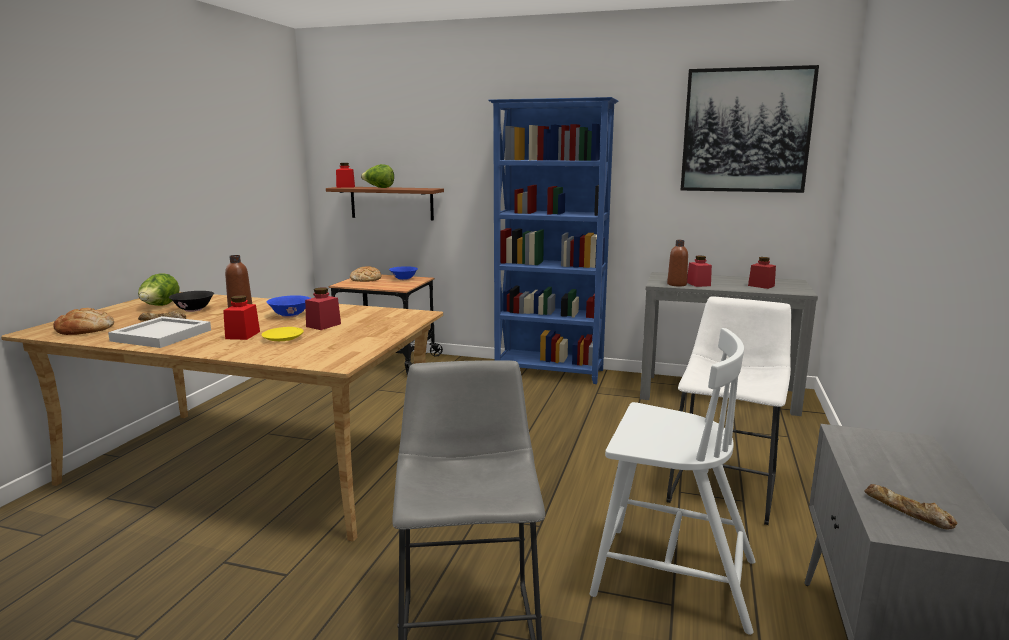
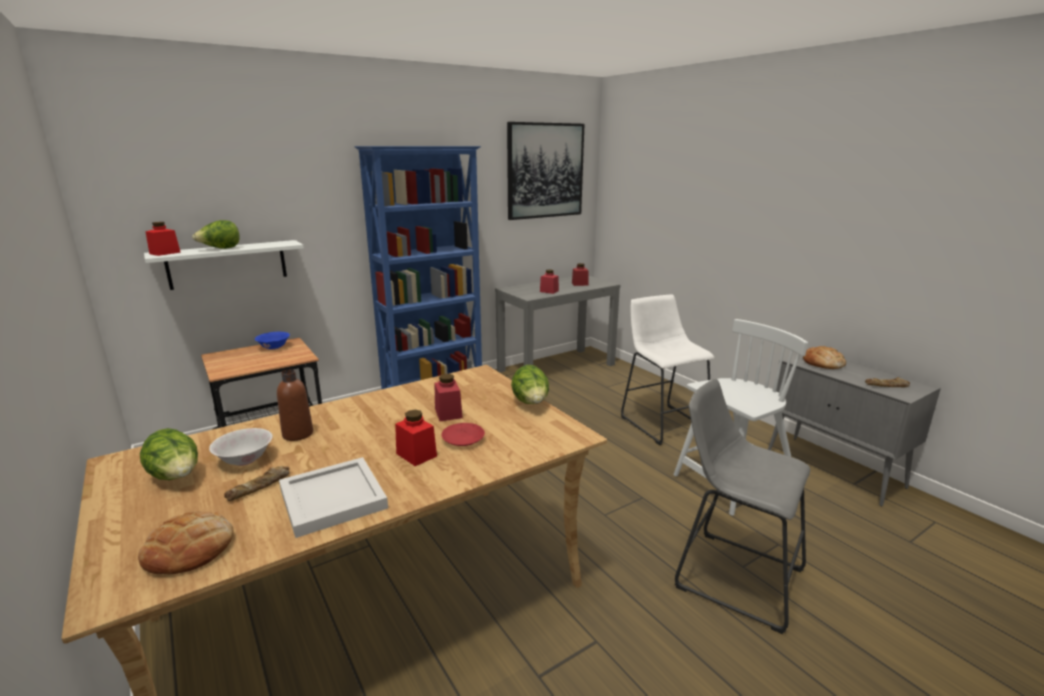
camera: 50 degrees left, 5 degrees up
(194, 309) = (245, 459): black bowl -> white bowl
(283, 338) = (463, 439): yellow plate -> red plate
(290, 315) = (381, 418): blue bowl -> none
(366, 279) = (230, 359): bread -> bread (823, 363)
(381, 339) = (531, 403): none -> lettuce
(391, 203) = (227, 264): brown shelf -> white shelf
(677, 284) = (539, 295): brown bottle -> none

